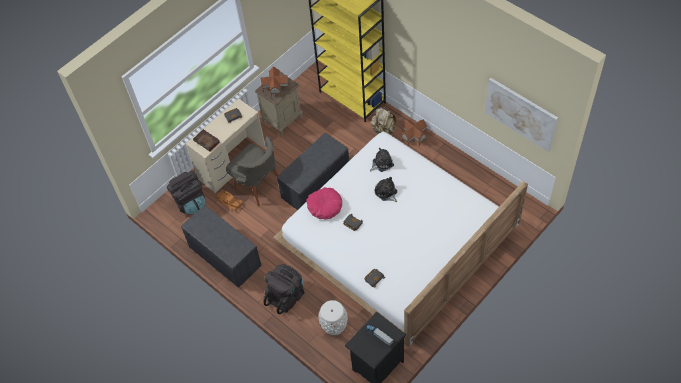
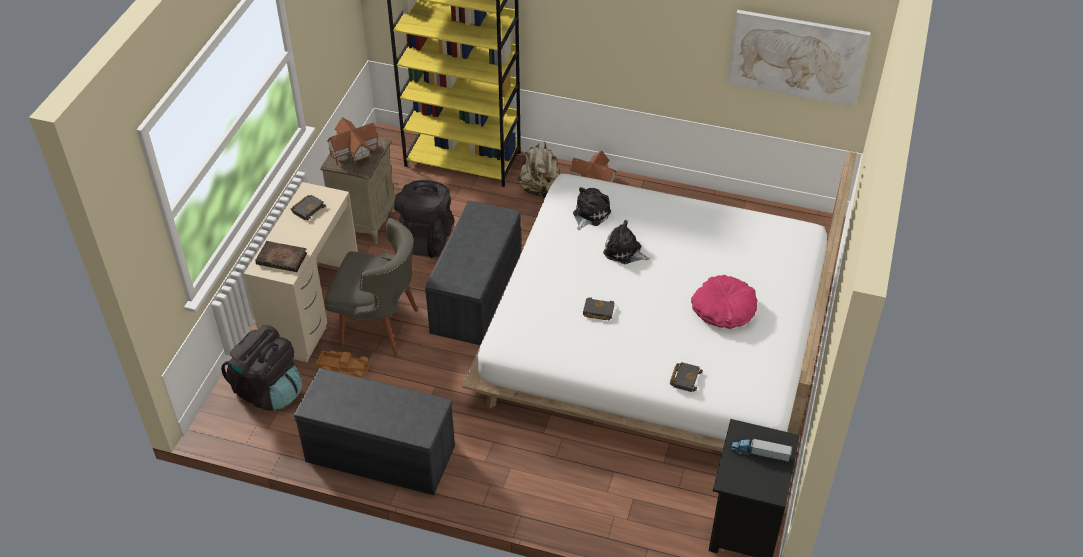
camera: 30 degrees left, 10 degrees down
(286, 296) = (527, 478): black backpack -> black backpack (426, 238)
(325, 207) = (537, 302): pink pillow -> pink pillow (724, 310)
(334, 325) = (635, 494): white stool -> none

